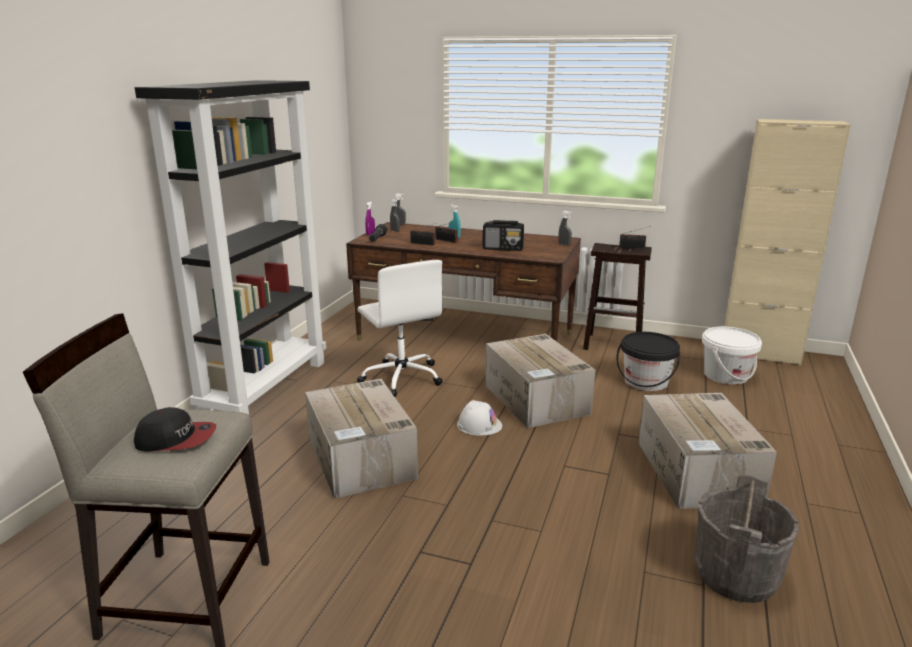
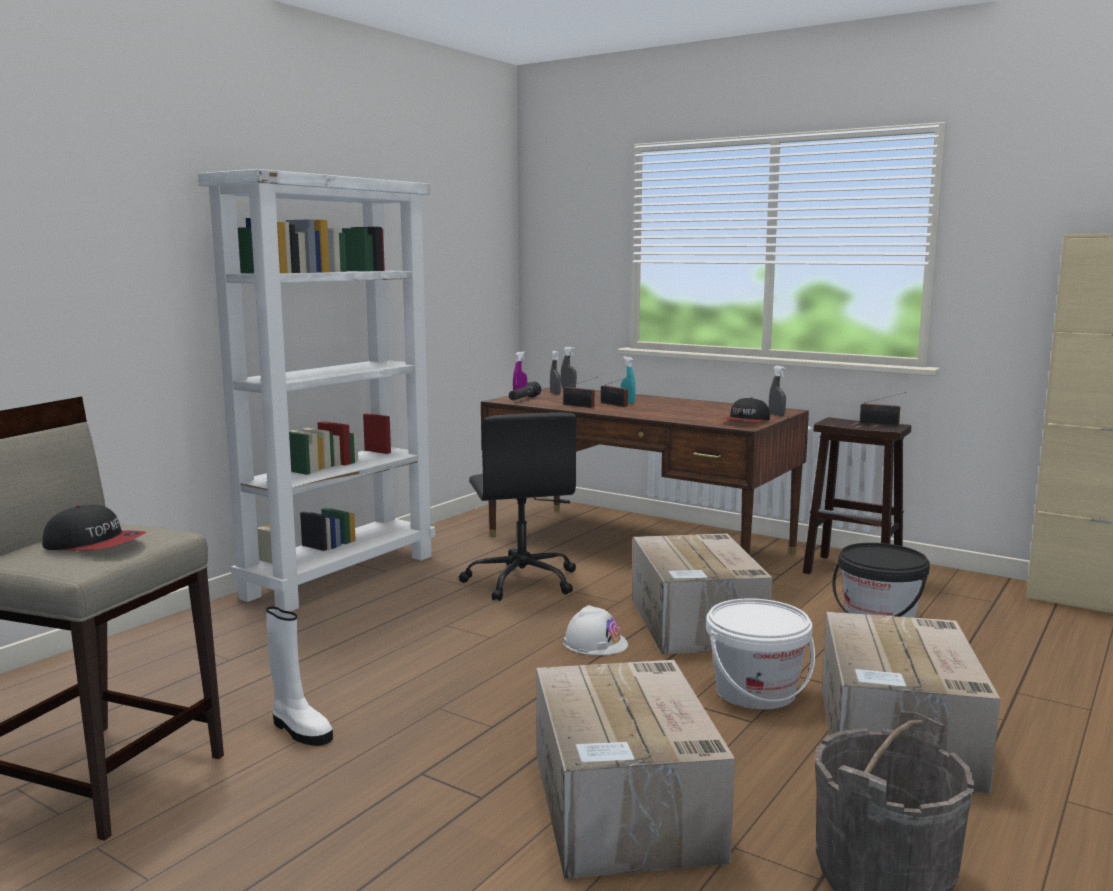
camera: 15 degrees right, 10 degrees down
(265, 388) = (341, 575): black bookcase -> white bookcase
(313, 530) = (300, 730): none -> white boot
(361, 459) = (412, 662): cardboard box -> cardboard box (625, 807)
(401, 377) = (522, 581): white office chair -> black office chair
(503, 248) = (684, 415): radio -> none
(550, 253) = (747, 421): none -> cap
(726, 375) = (1017, 624): white bucket -> white bucket (755, 691)

